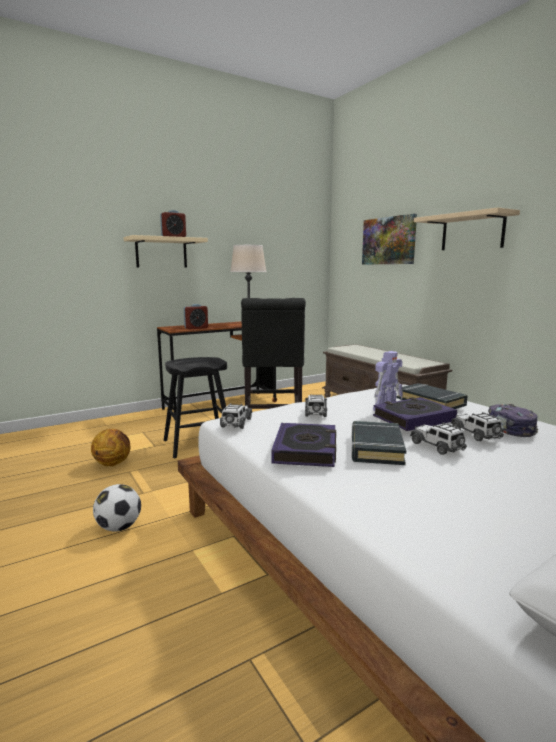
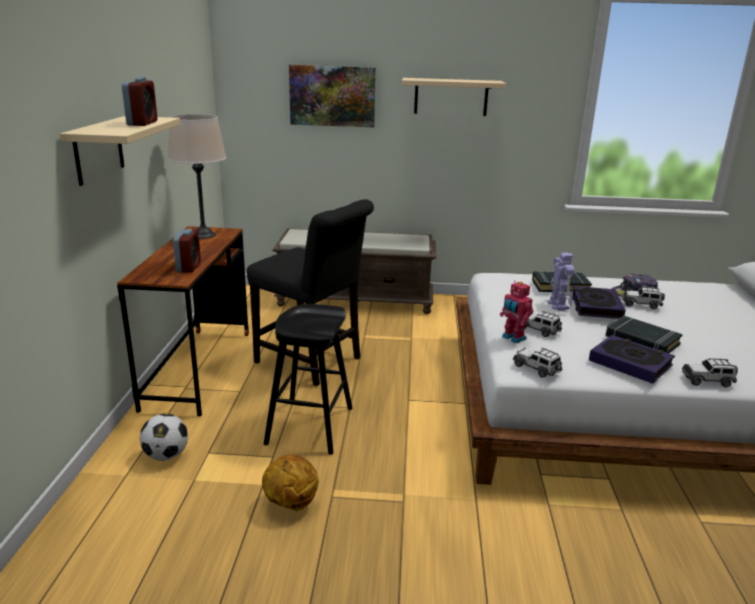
camera: 55 degrees left, 10 degrees up
(119, 527) = (471, 538): football -> football (166, 455)
(281, 408) = (513, 338): none -> toy robot
(437, 447) = (654, 323): toy car -> toy car (707, 380)

